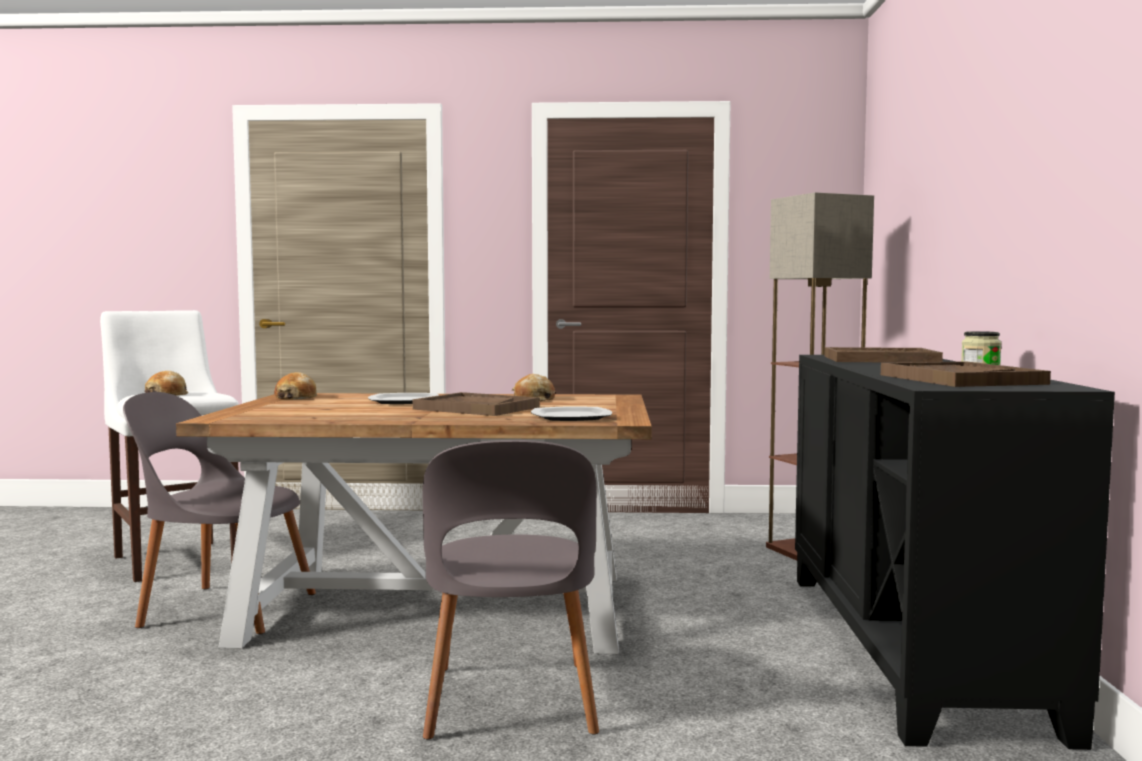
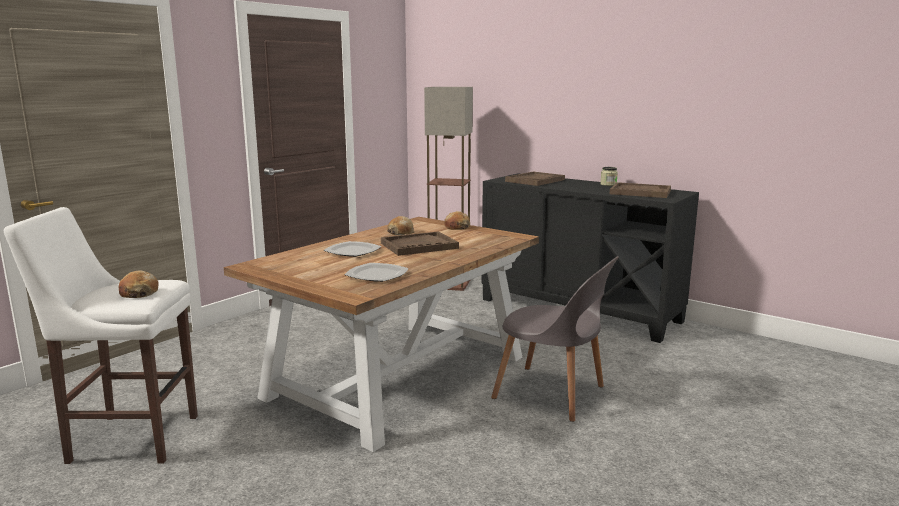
camera: 55 degrees left, 10 degrees up
(222, 609) = (295, 439): grey chair -> none
(296, 397) = (271, 266): bread -> bread (457, 227)
(570, 417) = (489, 240): plate -> plate (377, 275)

